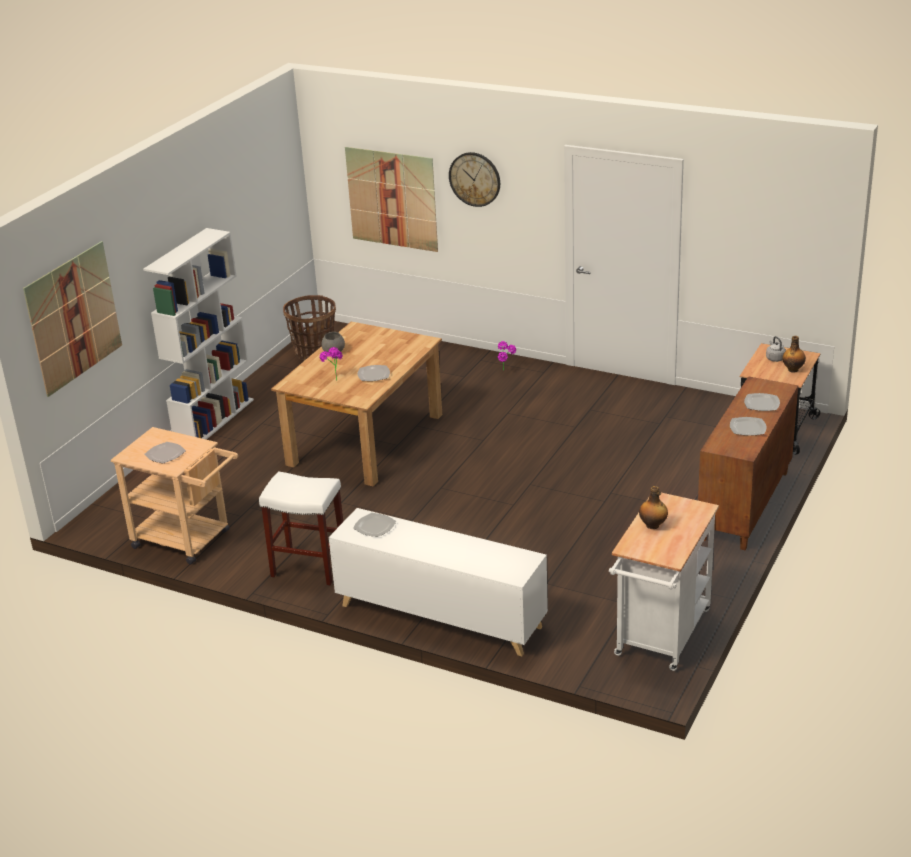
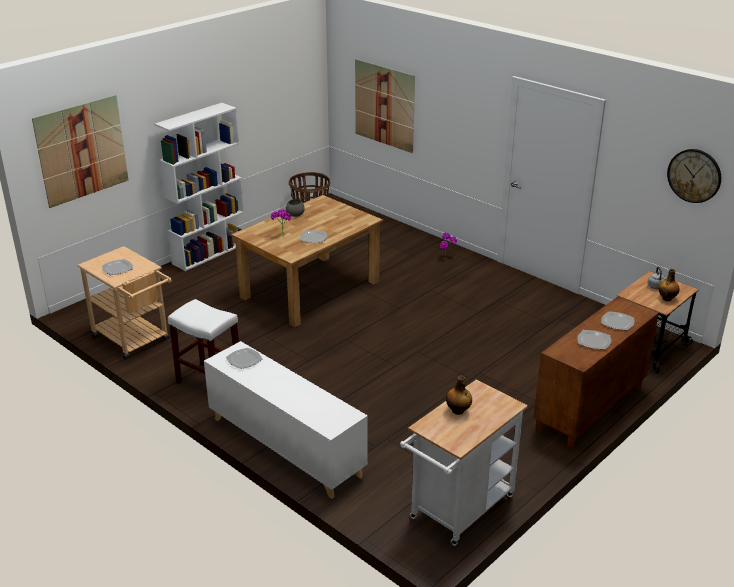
camera: 15 degrees right, 0 degrees up
(475, 179) = (444, 97): wall clock -> wall clock (694, 175)

